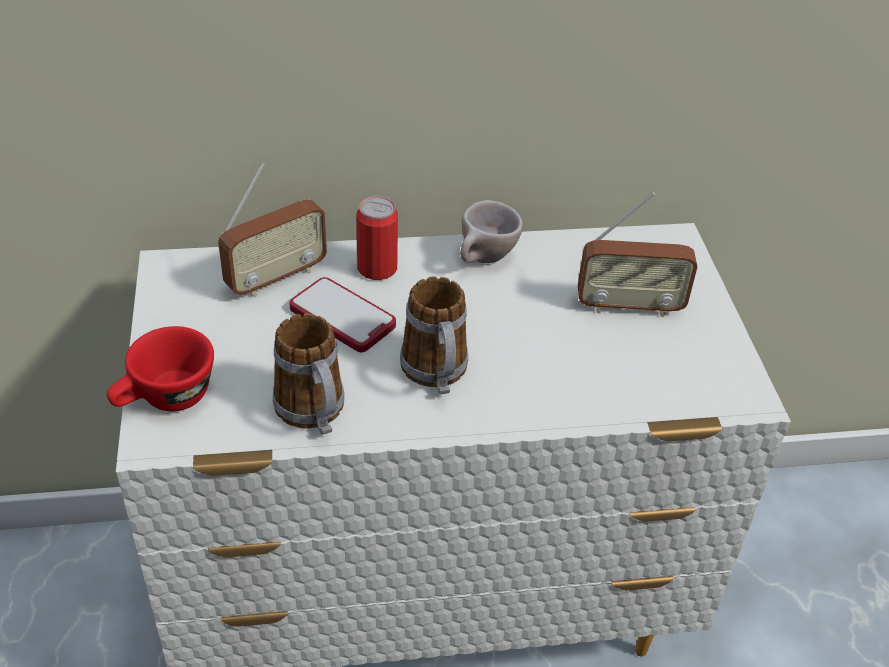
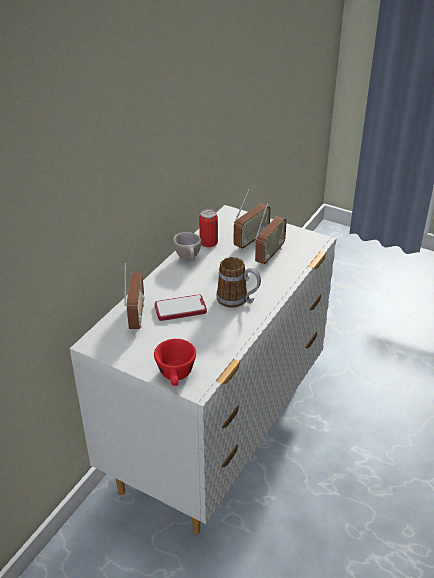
camera: 50 degrees left, 5 degrees down
(314, 415) = (227, 339): mug -> none
(377, 268) = (162, 287): can -> can (208, 242)
(615, 351) = (269, 255): none -> radio

